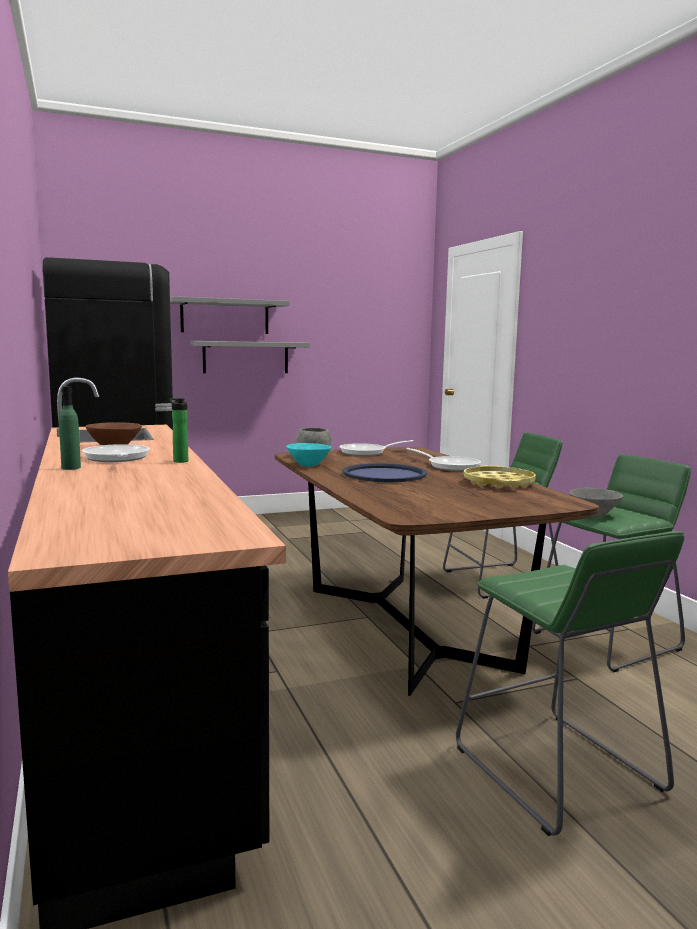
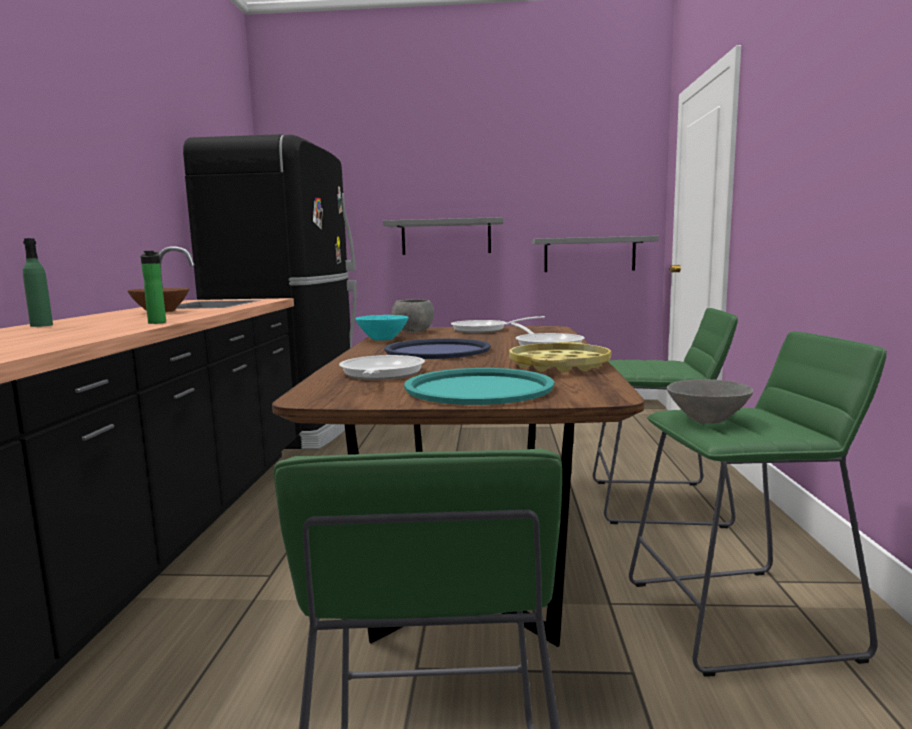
camera: 25 degrees right, 0 degrees up
(116, 458) = (115, 320): frying pan -> frying pan (380, 374)
(225, 316) = (424, 196): grey shelf -> grey shelf (589, 254)
(491, 503) = (479, 388): none -> turquoise tray

